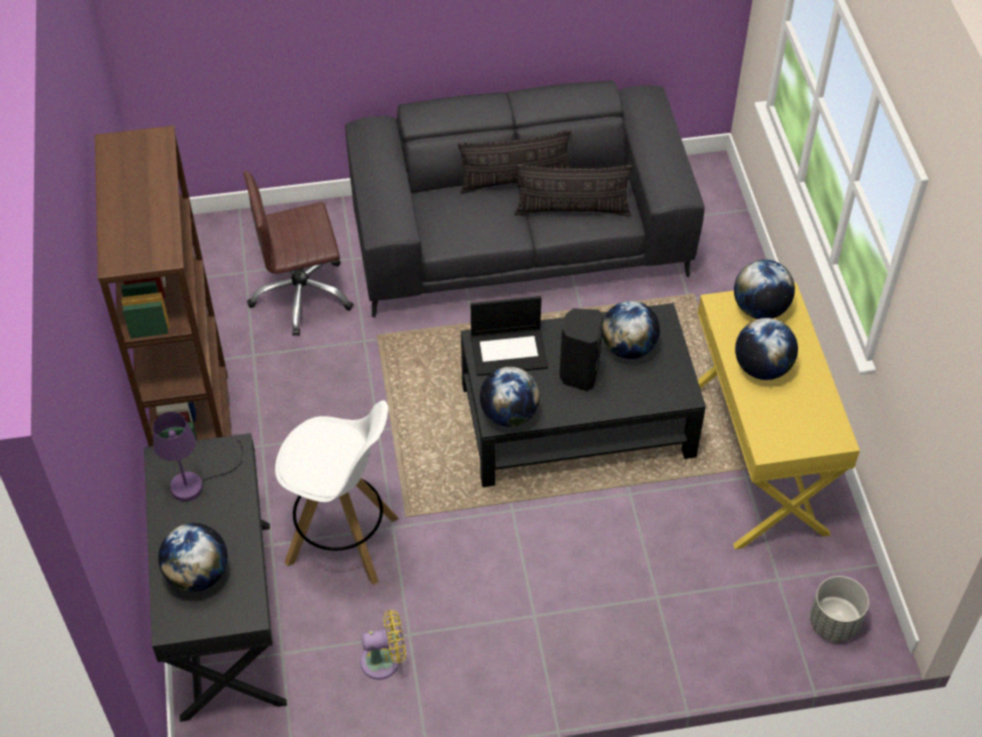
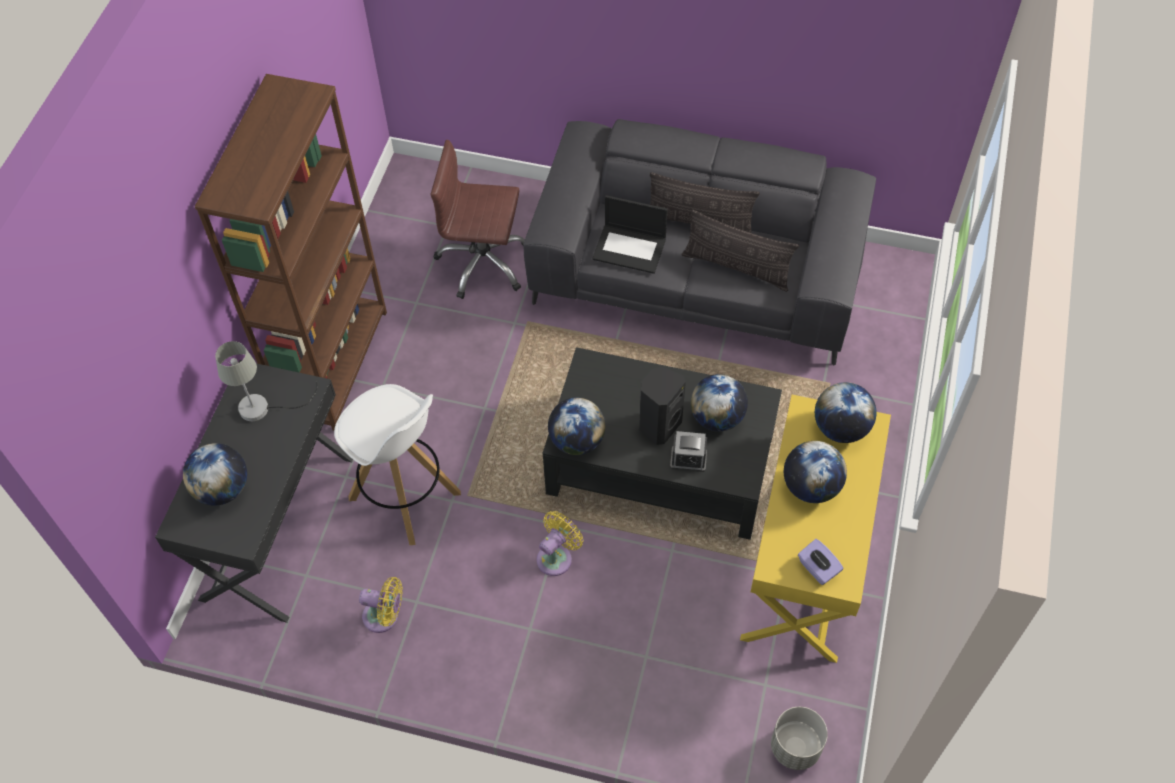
camera: 25 degrees right, 5 degrees up
(196, 483) = (263, 407): purple table lamp -> grey table lamp
(509, 351) = (608, 382): laptop -> laptop (630, 248)
(524, 540) = (557, 557): none -> yellow fan
(622, 393) = (688, 459): none -> alarm clock
(807, 435) = (817, 569): none -> purple tissue box

